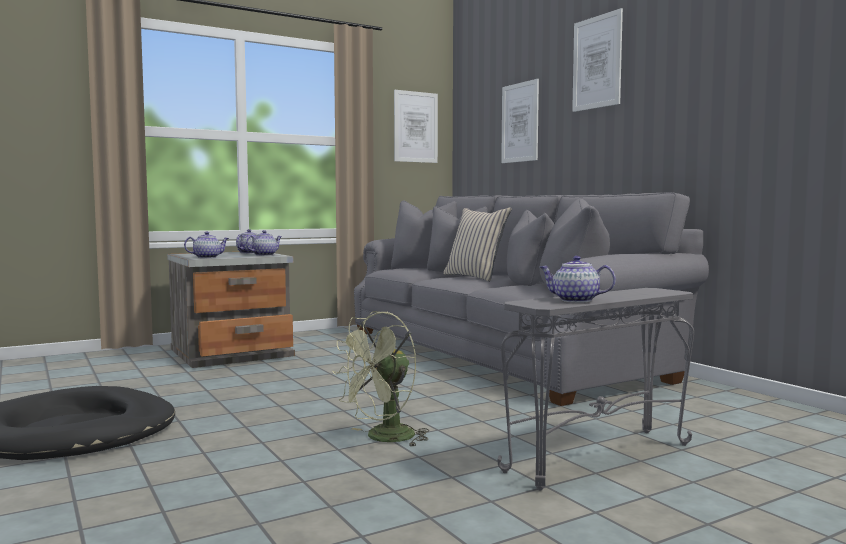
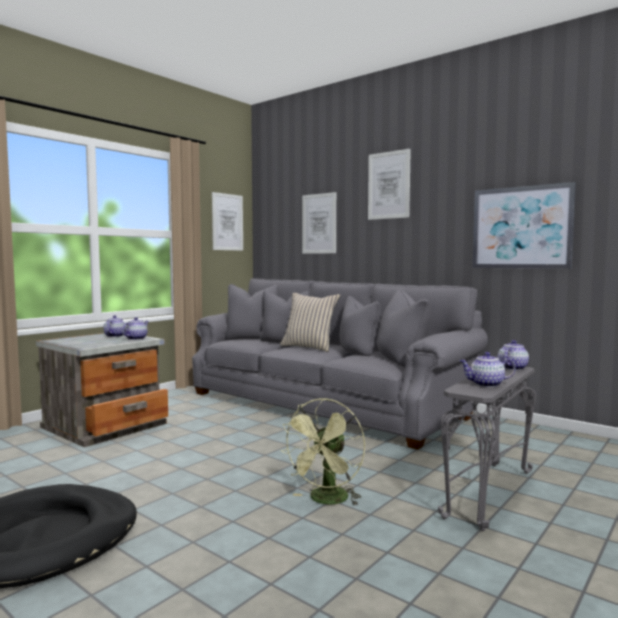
camera: 20 degrees left, 0 degrees up
(207, 257) = (91, 345): teapot -> teapot (512, 368)
(760, 105) = (521, 227): none -> picture

